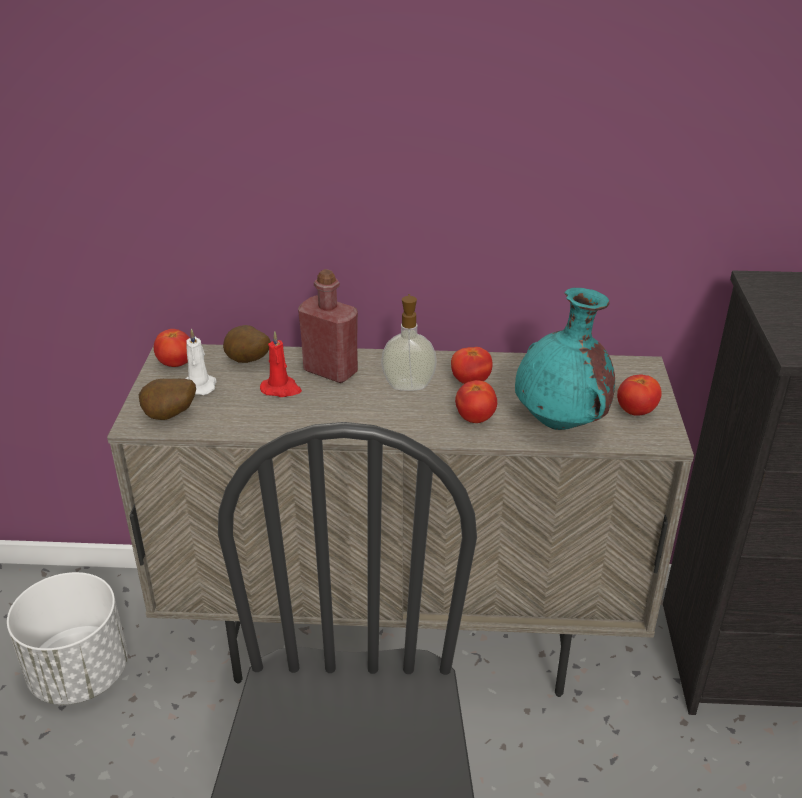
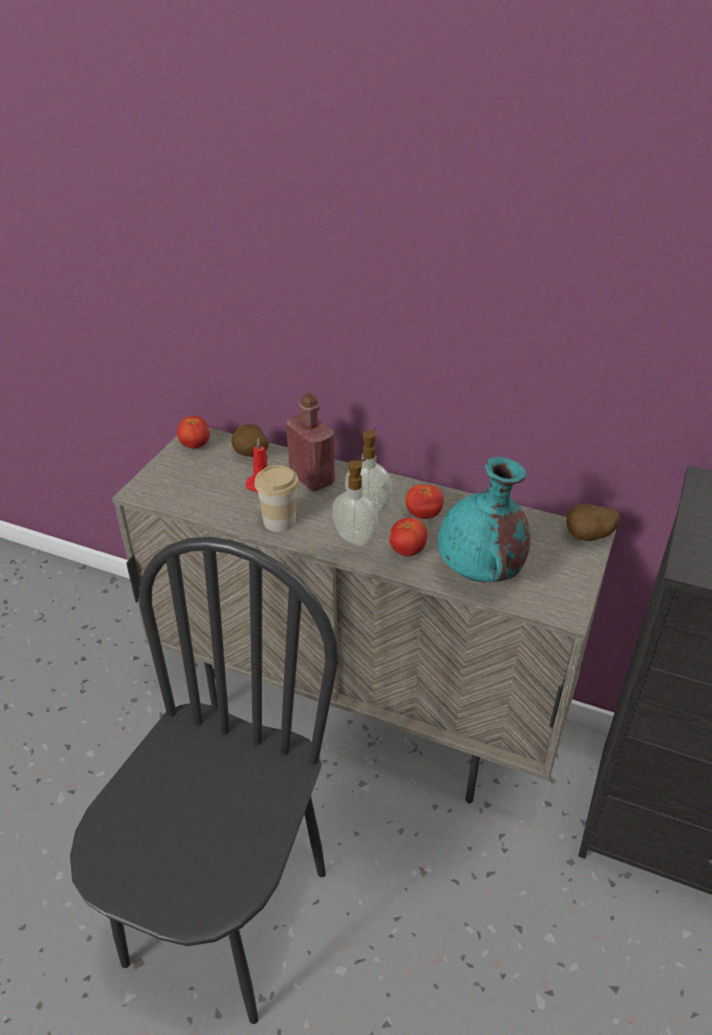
camera: 20 degrees right, 5 degrees up
(80, 674) = (105, 669): white planter -> none
(170, 417) = (166, 492): potato -> potato (588, 538)
(200, 385) = (202, 469): white candle -> none
(321, 419) = (279, 521): none -> cup
(414, 418) = (356, 537): none -> soap dispenser
(636, 411) = (556, 578): tomato -> none

